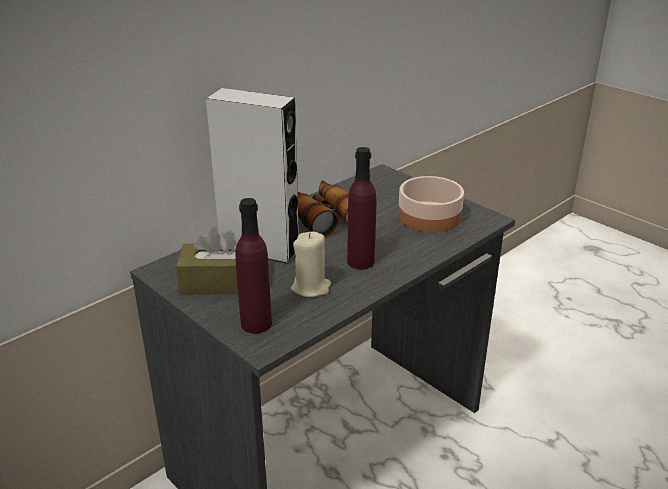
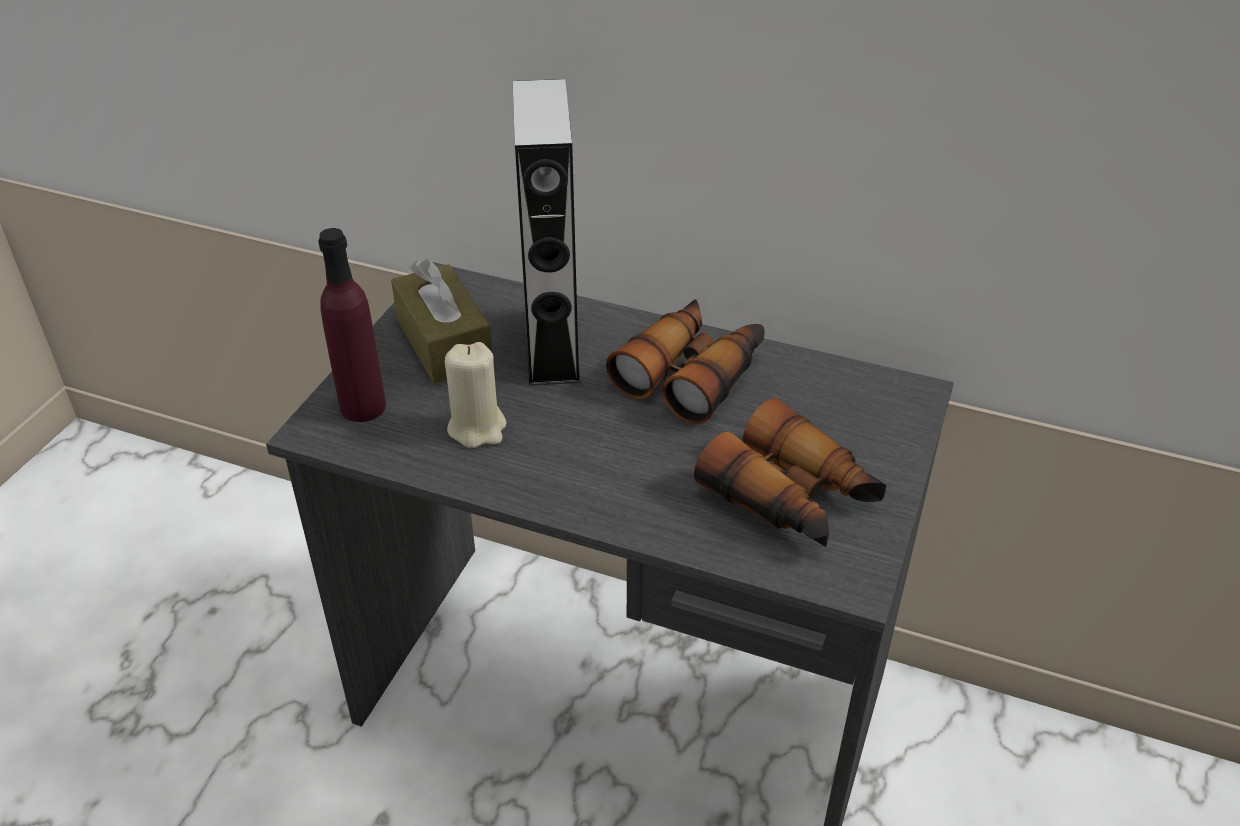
camera: 65 degrees right, 10 degrees up
(360, 261) = (582, 456): purple bottle -> none
(430, 217) = (792, 498): bowl -> binoculars

